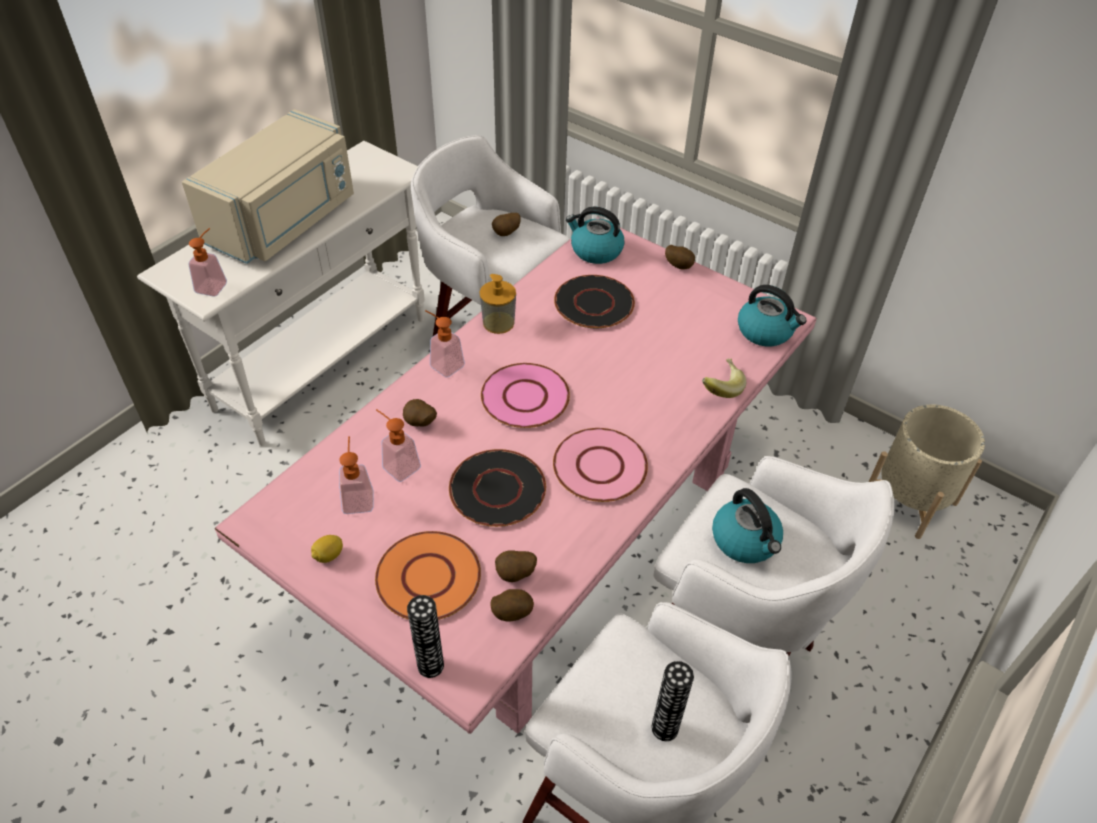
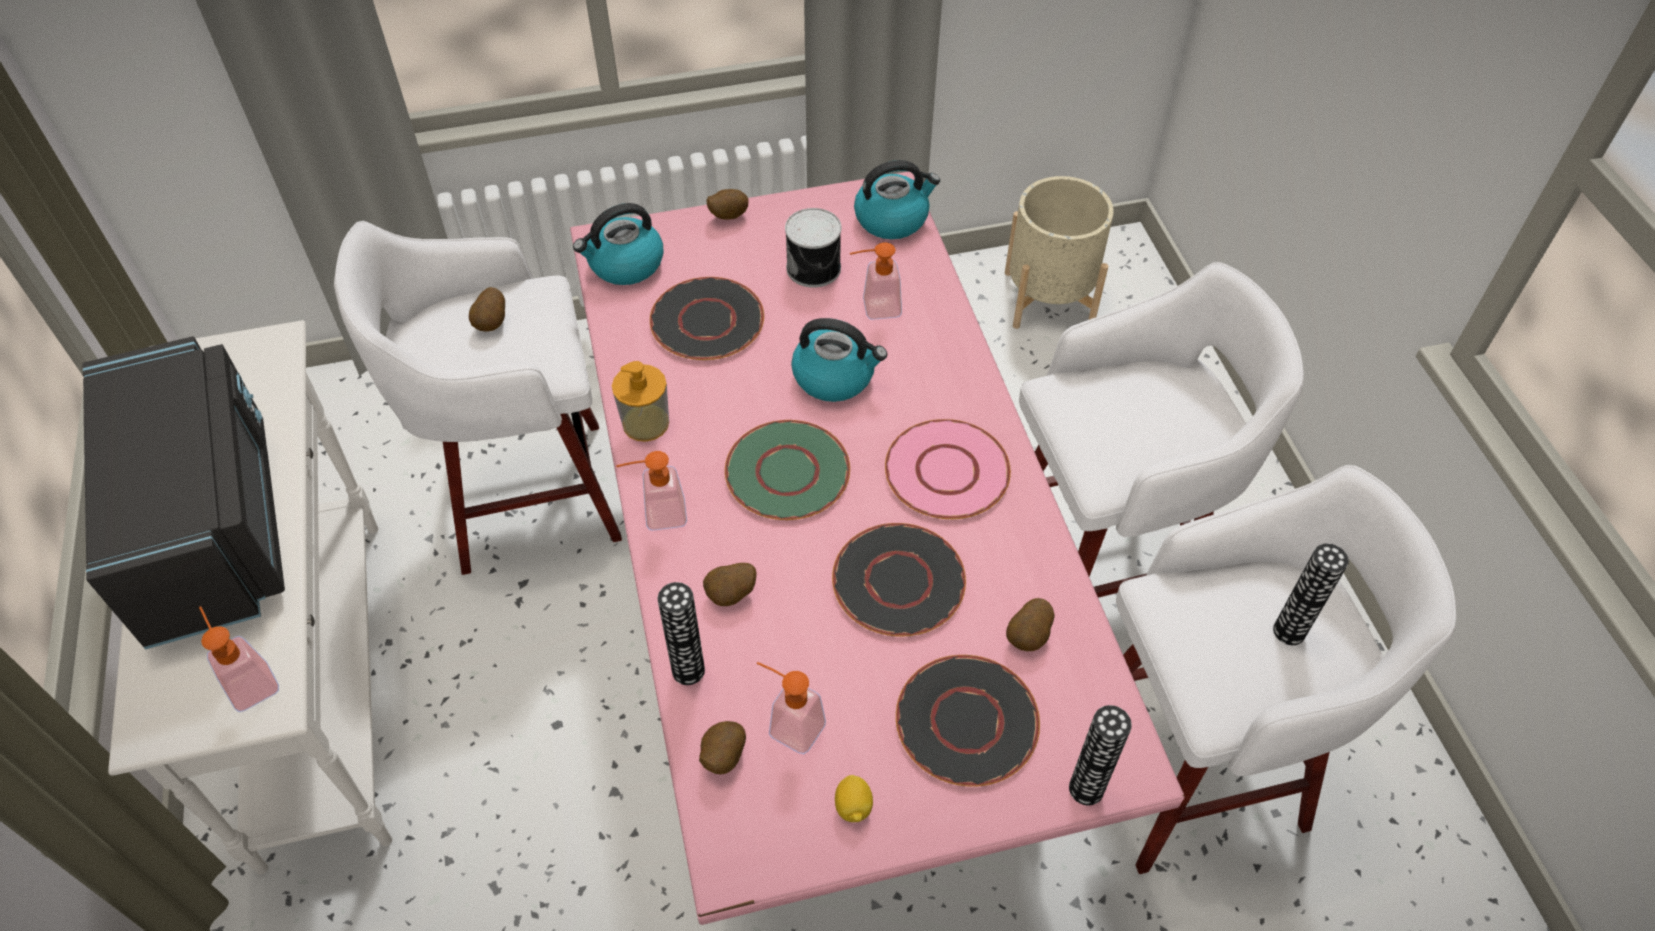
camera: 50 degrees left, 5 degrees up
(285, 221) = (214, 526): beige microwave -> black microwave
(357, 434) = (688, 670): none -> vase
(397, 464) = (775, 655): soap dispenser -> soap dispenser (874, 308)
(427, 577) = (966, 722): orange plate -> black plate
(511, 612) = (1074, 671): potato -> potato (722, 757)
(525, 397) = (788, 472): pink plate -> green plate
(685, 322) = (815, 268): none -> can
(719, 387) = (931, 305): banana -> none
(746, 541) = (1129, 423): kettle -> kettle (835, 377)

